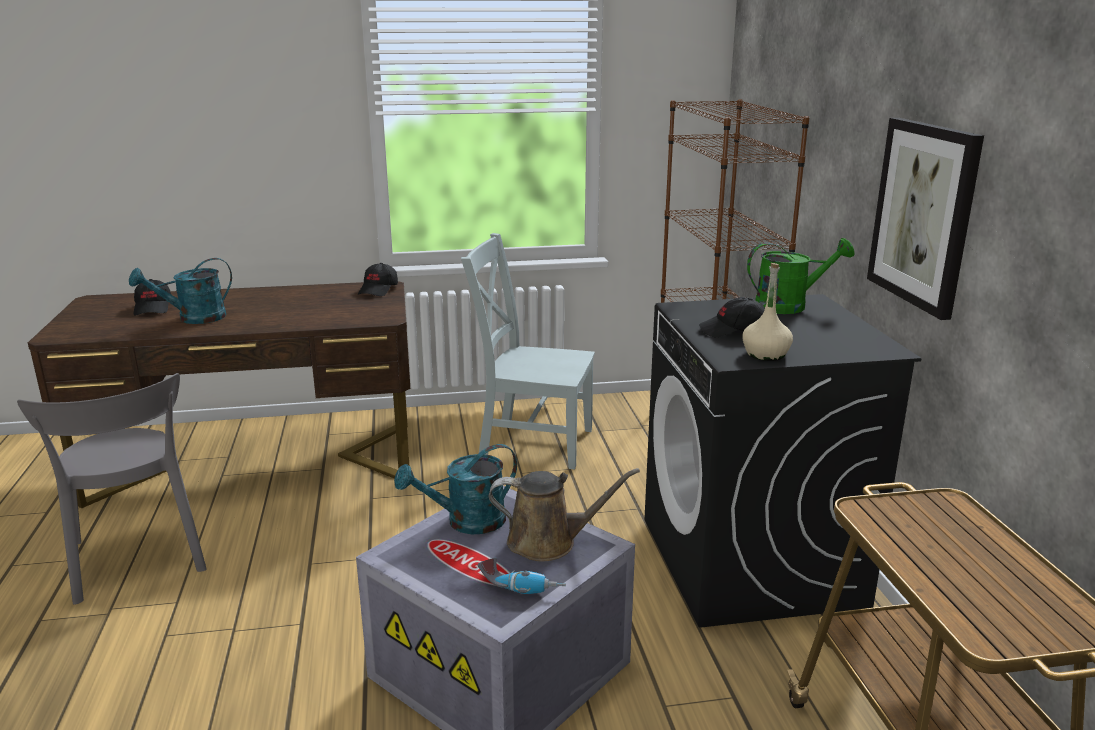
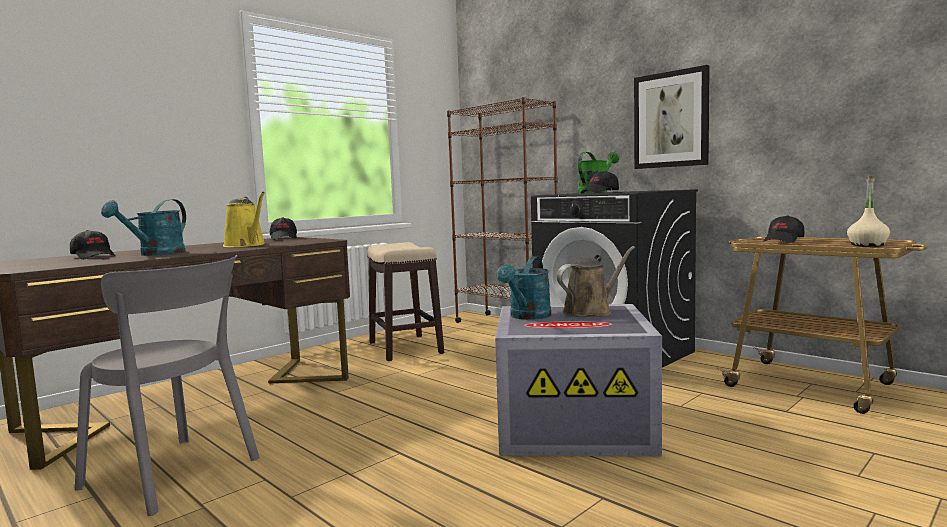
camera: 35 degrees left, 15 degrees down
(299, 311) = (246, 245): none -> yellow watering can
(520, 585) = (617, 322): power drill -> none
(531, 442) = (405, 347): grey chair -> stool
(765, 354) = (638, 191): beige bottle -> beige bottle (867, 245)
(915, 533) = (783, 241): none -> black cap

